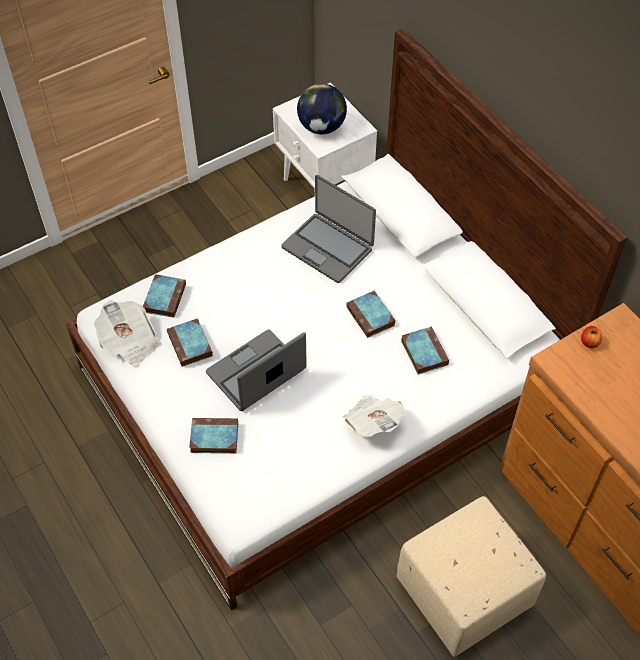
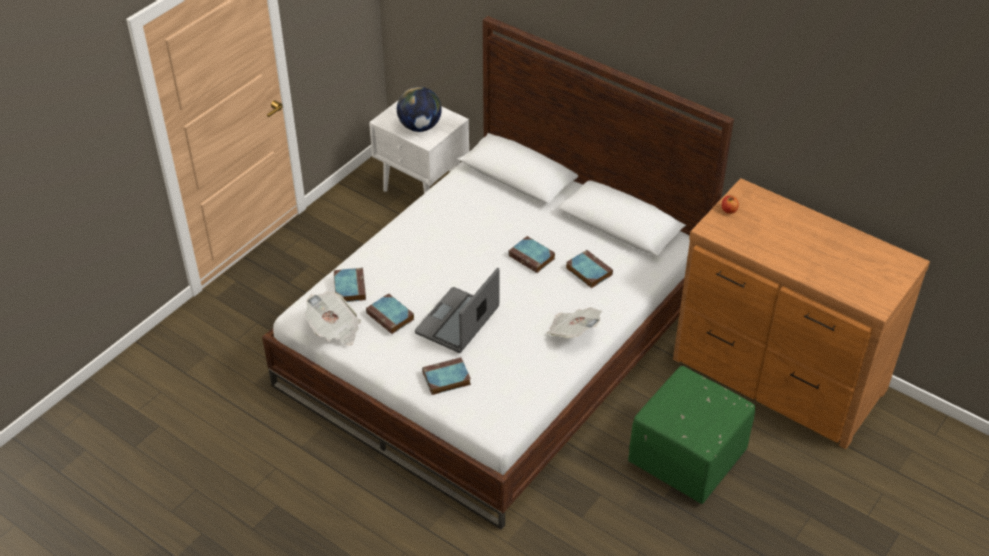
camera: 20 degrees left, 10 degrees down
(328, 248) = (470, 216): laptop -> none
(463, 593) = (687, 459): beige ottoman -> green ottoman

